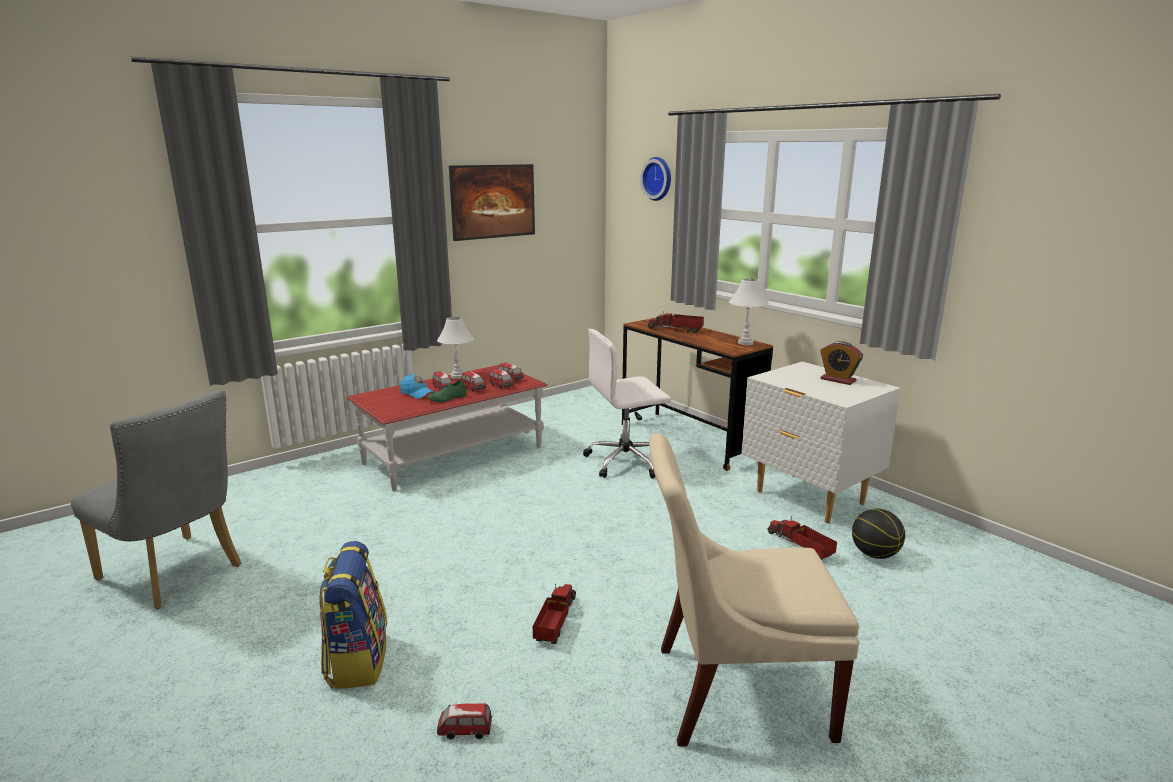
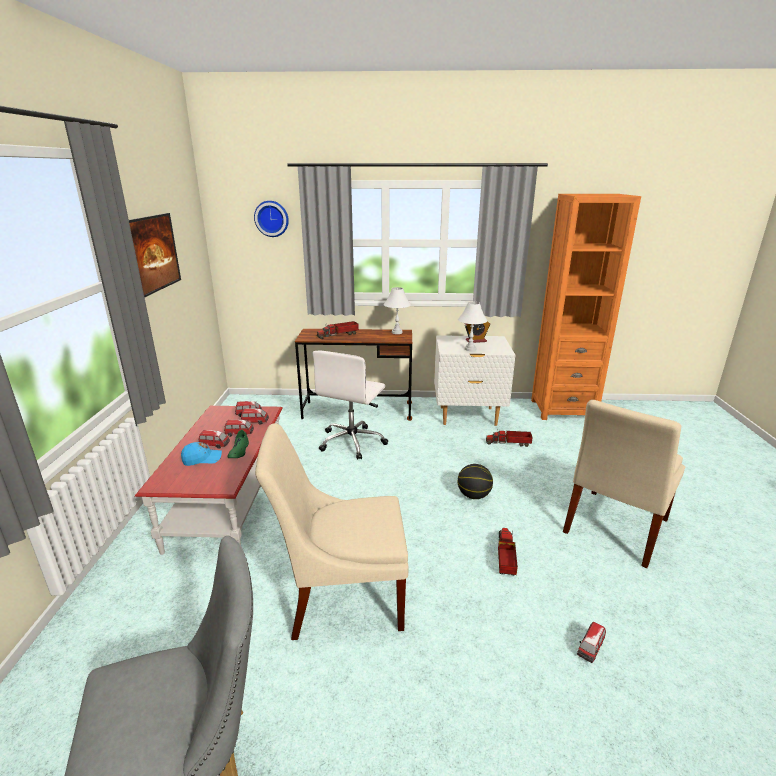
camera: 50 degrees left, 5 degrees up
(357, 660) = (472, 676): backpack -> none
(394, 552) = (341, 595): none -> beige chair
(457, 376) = (199, 430): white table lamp -> white table lamp (470, 349)
(555, 621) = (505, 557): toy truck -> toy truck turned 45 degrees clockwise
(875, 554) = (536, 430): basketball -> basketball (473, 495)
(987, 556) = (562, 410): none -> orange bookcase

